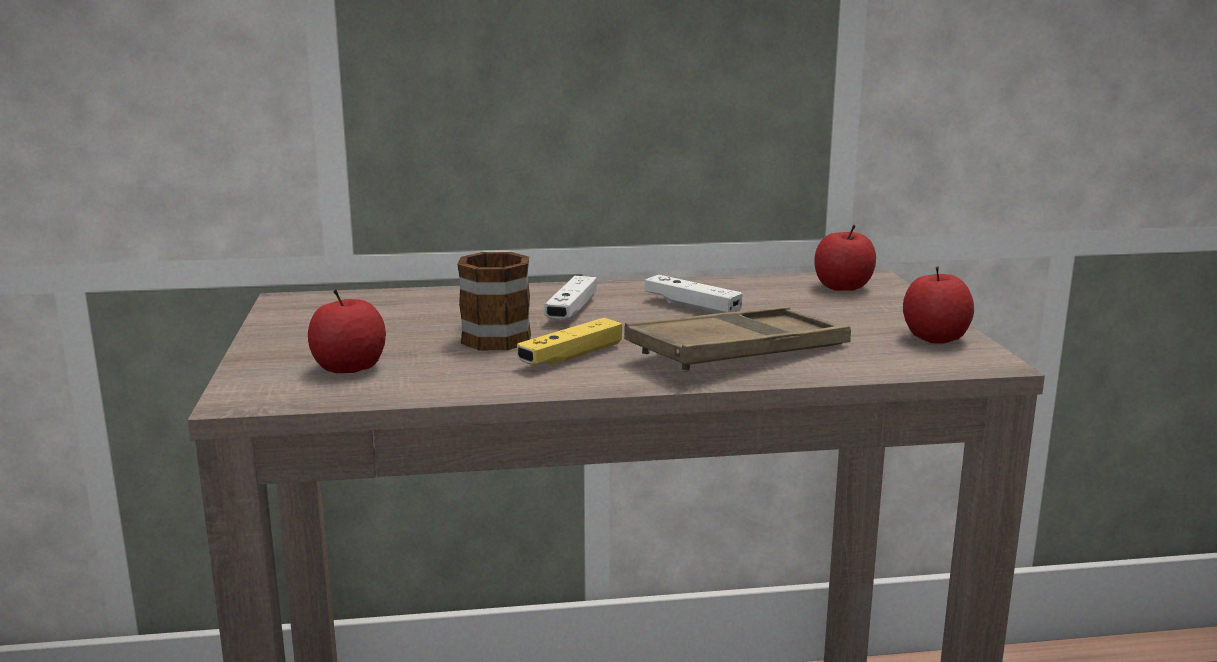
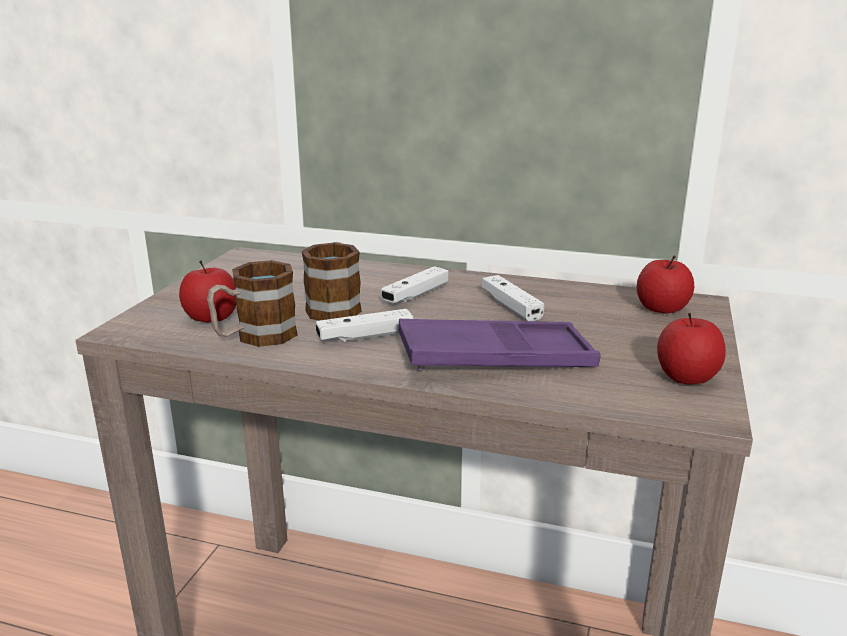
camera: 25 degrees right, 5 degrees up
(438, 377) = (255, 337): none -> mug
(571, 356) = (365, 336): yellow game controller -> white game controller
(739, 352) = (495, 358): brown tray -> purple tray

